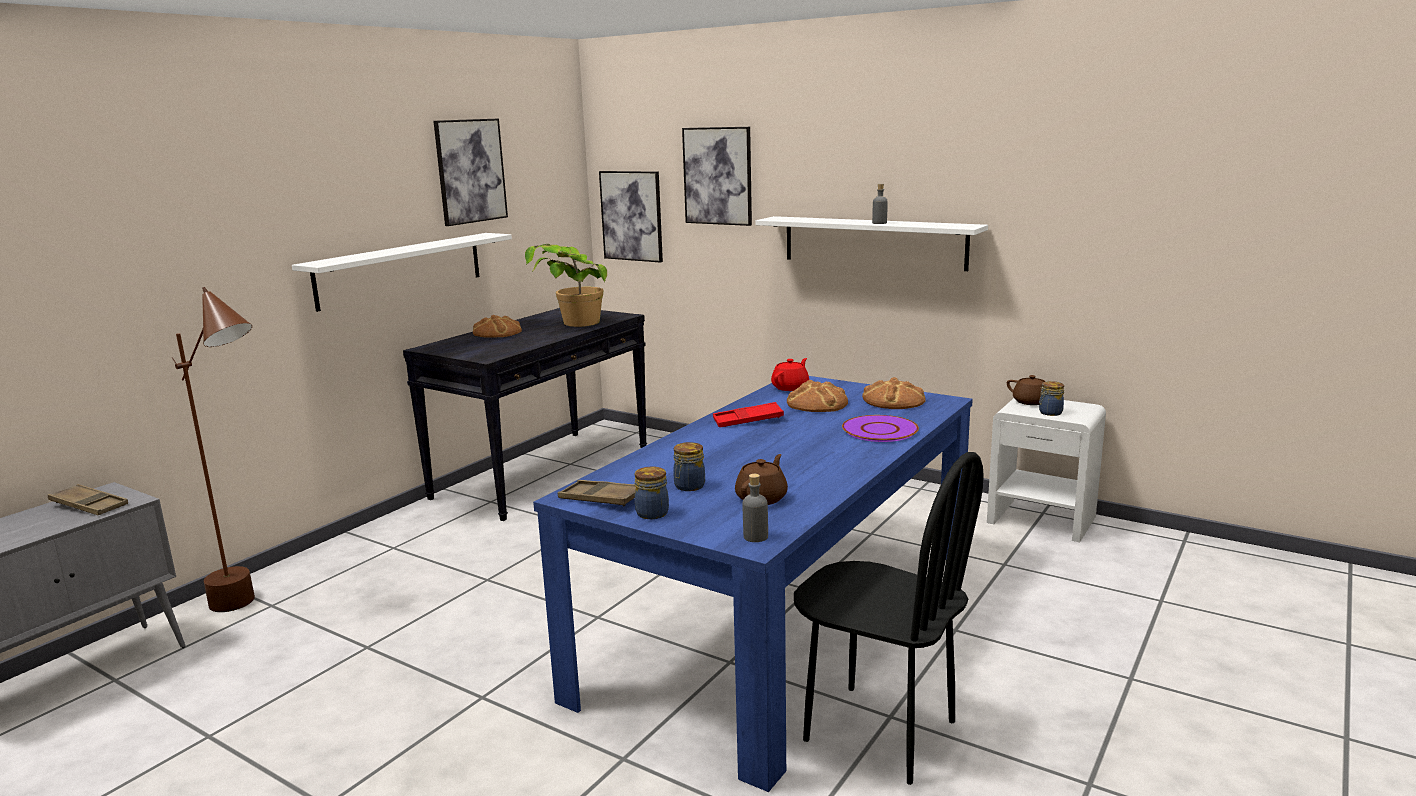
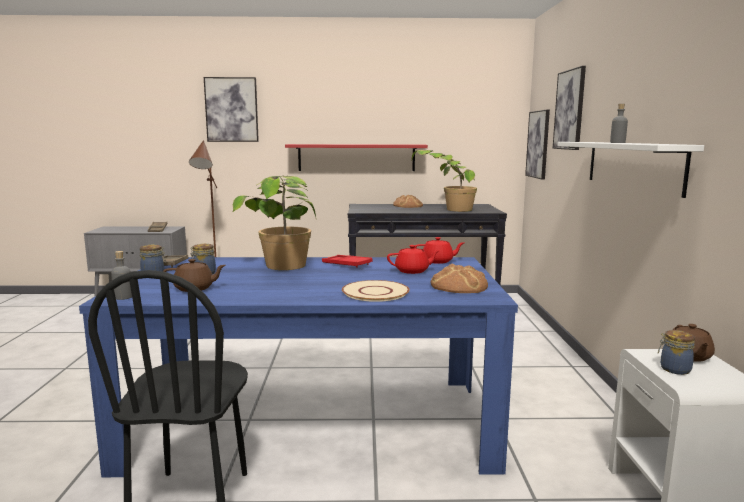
camera: 55 degrees right, 5 degrees down
(401, 270) = (356, 157): white shelf -> red shelf
(470, 171) = (418, 104): picture -> picture (231, 109)
(734, 449) = (282, 270): none -> potted plant
(817, 403) = (412, 271): bread -> red teapot
(880, 430) = (375, 292): purple plate -> beige plate

